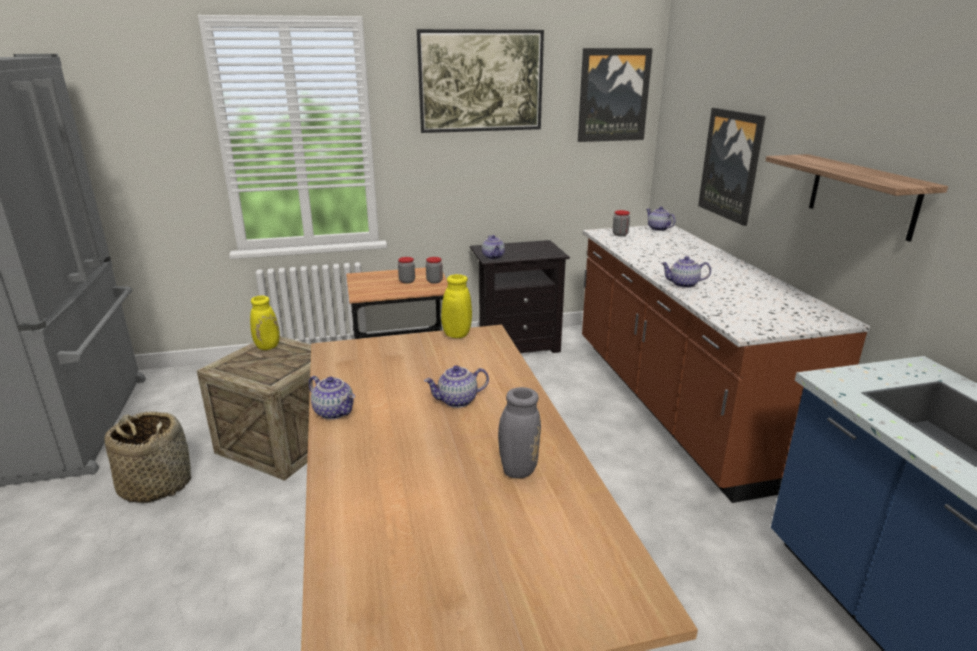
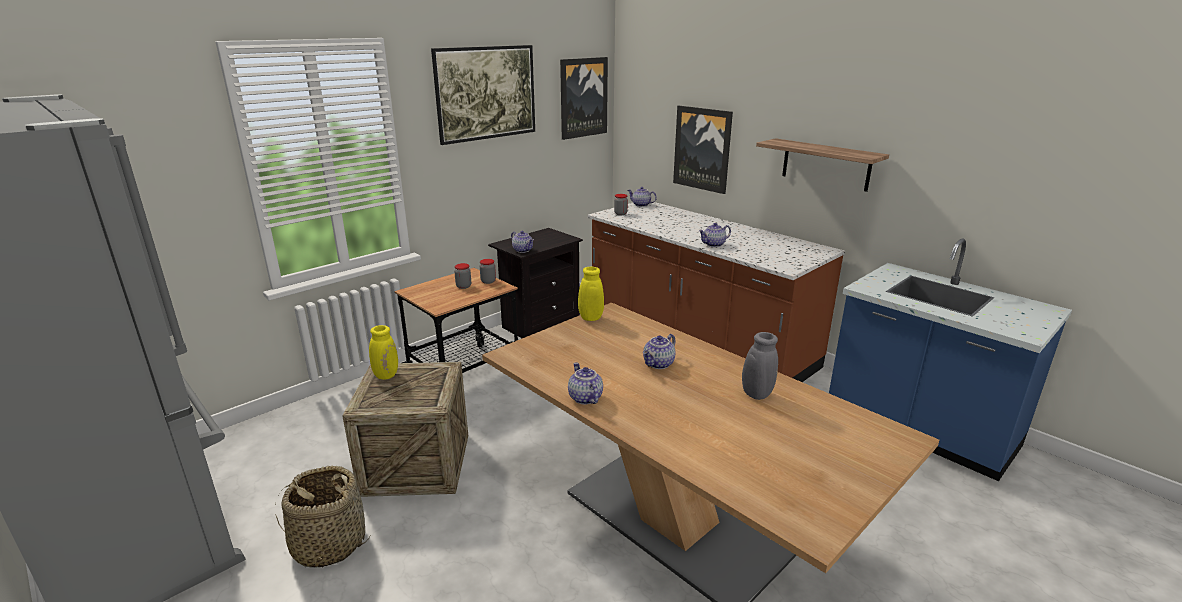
camera: 30 degrees left, 0 degrees up
(335, 412) = (584, 398): teapot -> teapot turned 120 degrees counterclockwise

